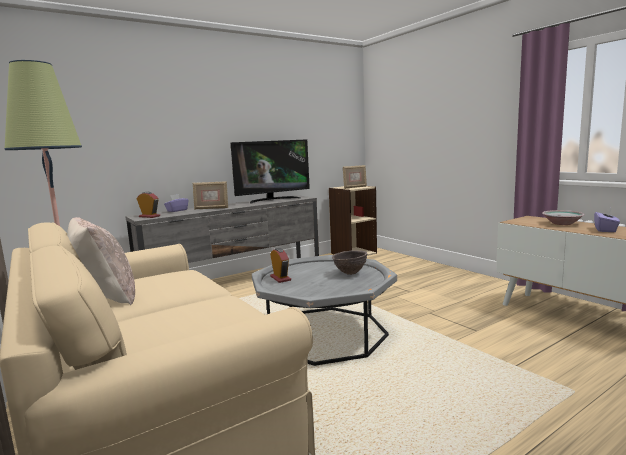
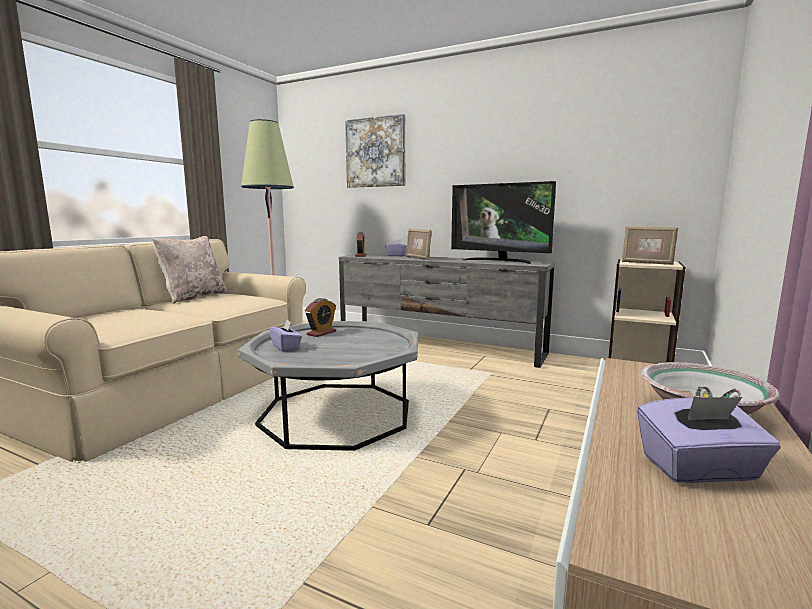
camera: 60 degrees right, 0 degrees up
(128, 108) = (375, 152): none -> picture
(308, 290) = (286, 347): none -> purple tissue box
(350, 273) = (360, 352): brown bowl -> none

